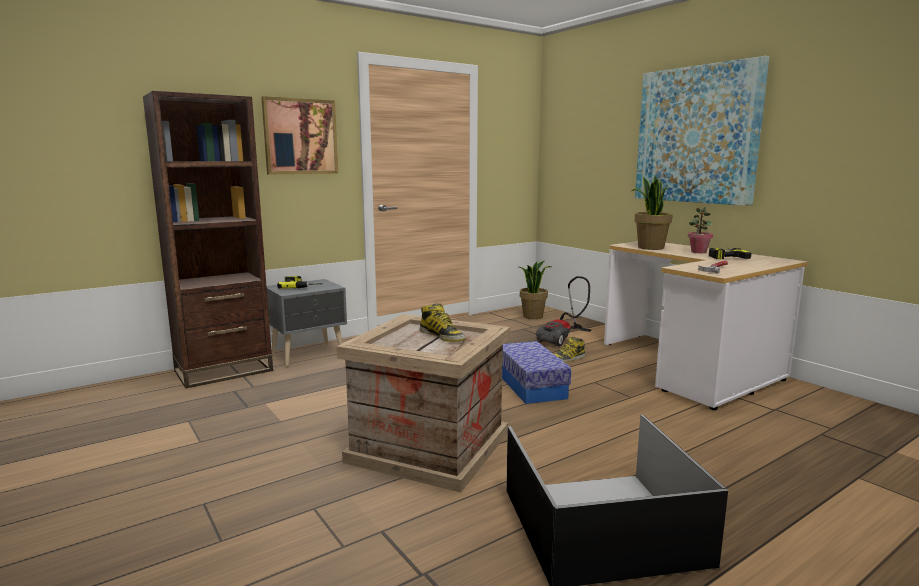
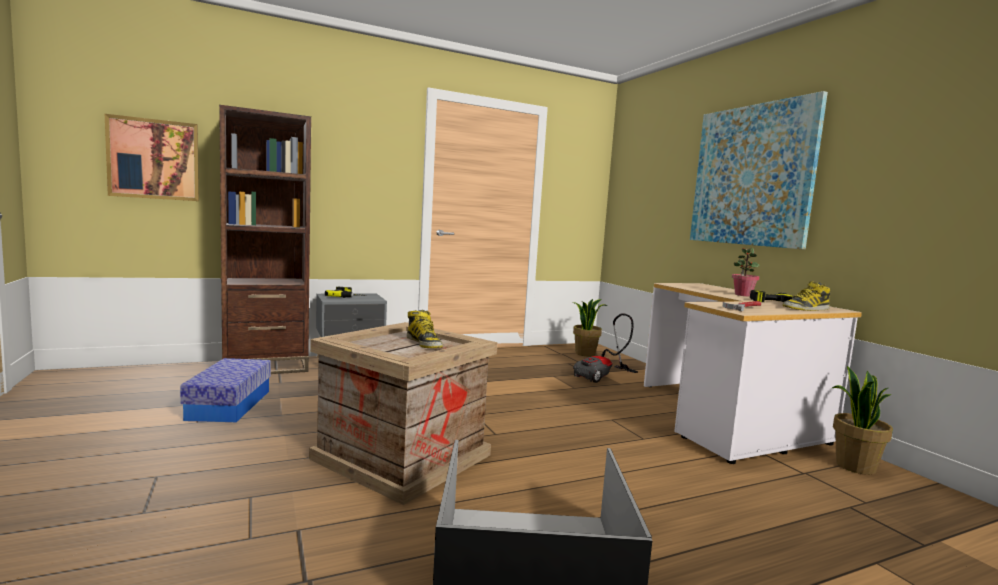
camera: 10 degrees right, 5 degrees down
(300, 136) = (365, 160): picture -> picture (154, 159)
(530, 385) = (543, 414): storage box -> storage box (229, 405)
(567, 359) = (597, 395): boot -> boot (806, 309)
(650, 248) = (694, 288): potted plant -> potted plant (854, 466)

